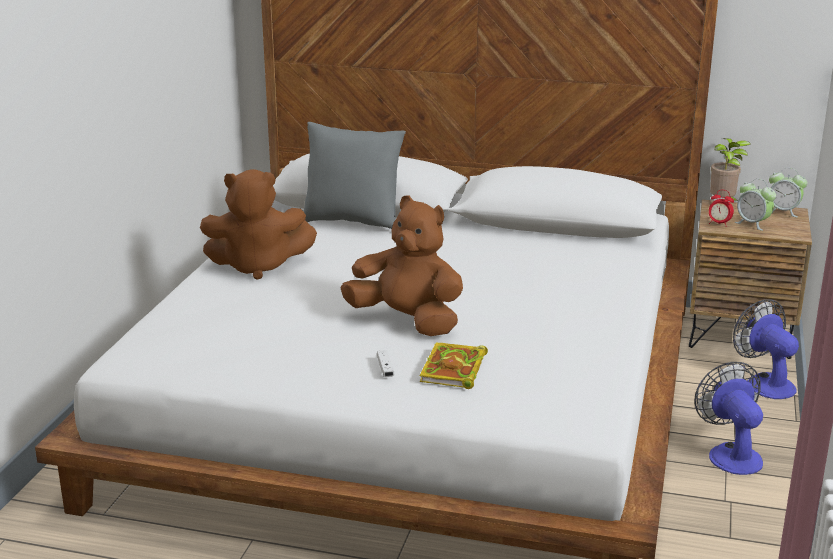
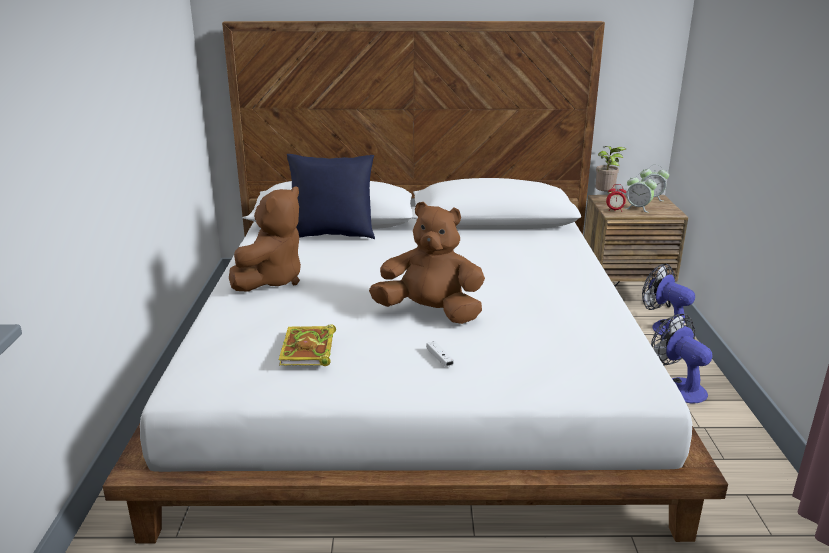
camera: 15 degrees left, 0 degrees up
(258, 266) = (272, 280): brown plush toy -> brown plush toy turned 45 degrees counterclockwise
(353, 222) = (332, 235): grey pillow -> blue pillow
(454, 370) = (500, 352): book -> book (308, 350)

